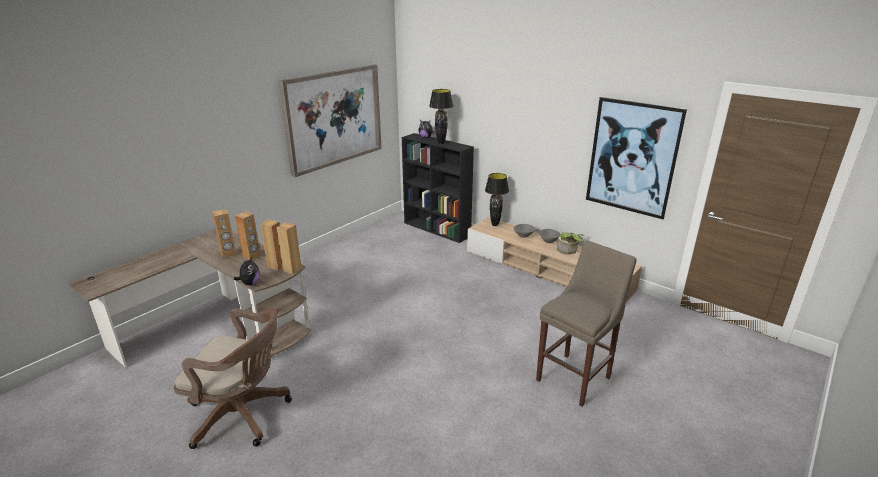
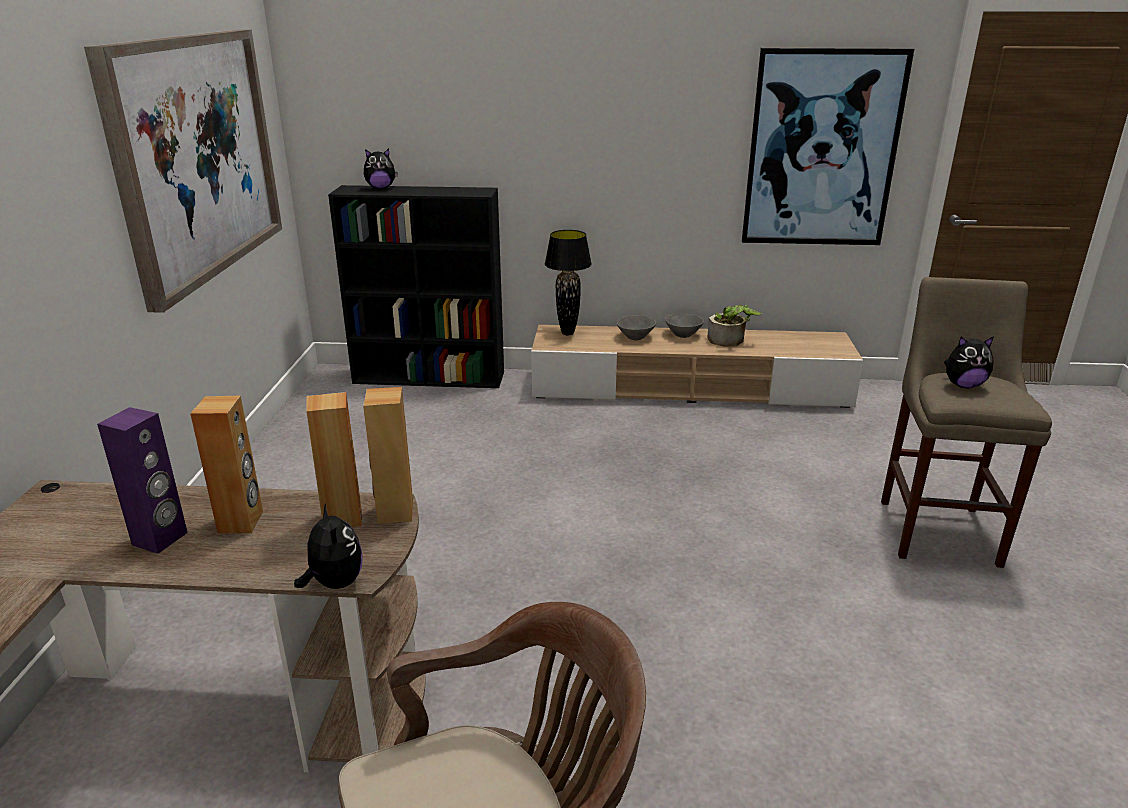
camera: 35 degrees left, 0 degrees up
(228, 254) = (160, 539): brown speaker -> purple speaker
(441, 143) = (428, 191): black table lamp -> none
(575, 301) = (963, 385): none -> plush toy

